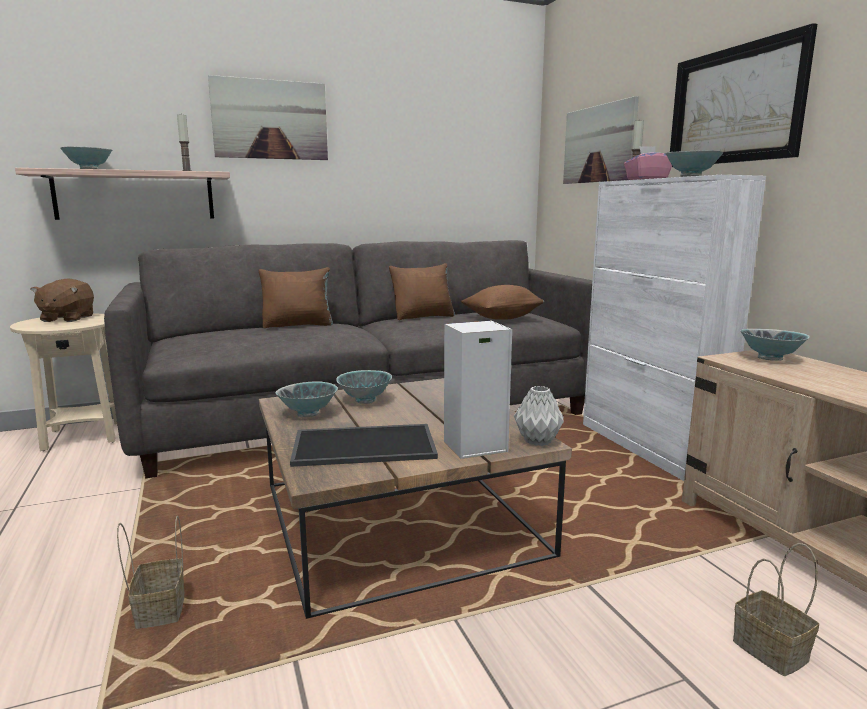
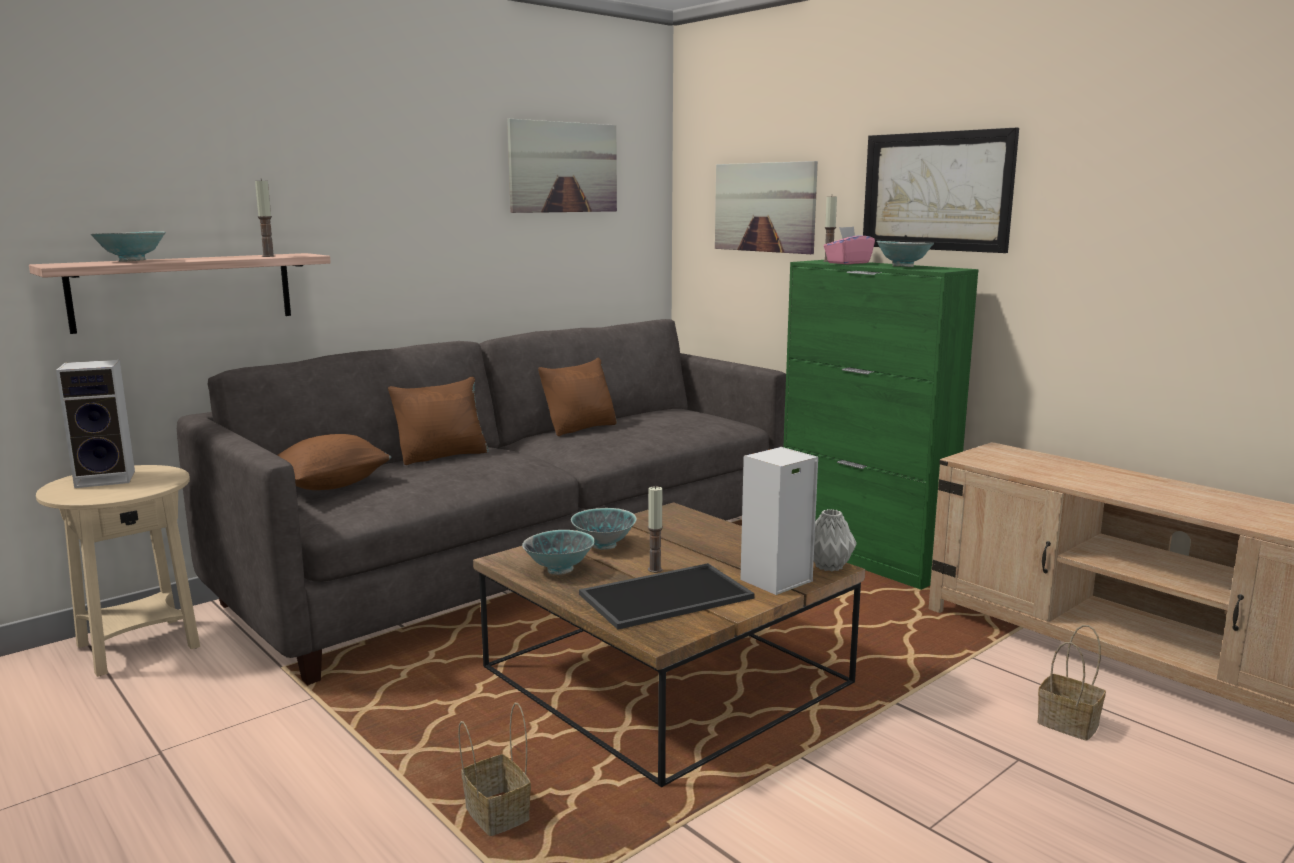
camera: 20 degrees left, 0 degrees up
(67, 318) = (108, 478): brown plush toy -> speaker
(270, 120) = (361, 177): picture -> picture (563, 167)
(382, 423) = (655, 569): none -> candle
(502, 318) = (678, 423): brown pillow -> brown pillow (329, 485)
(648, 448) = (862, 558): white cabinet -> green cabinet
(770, 359) = (1003, 455): bowl -> none

